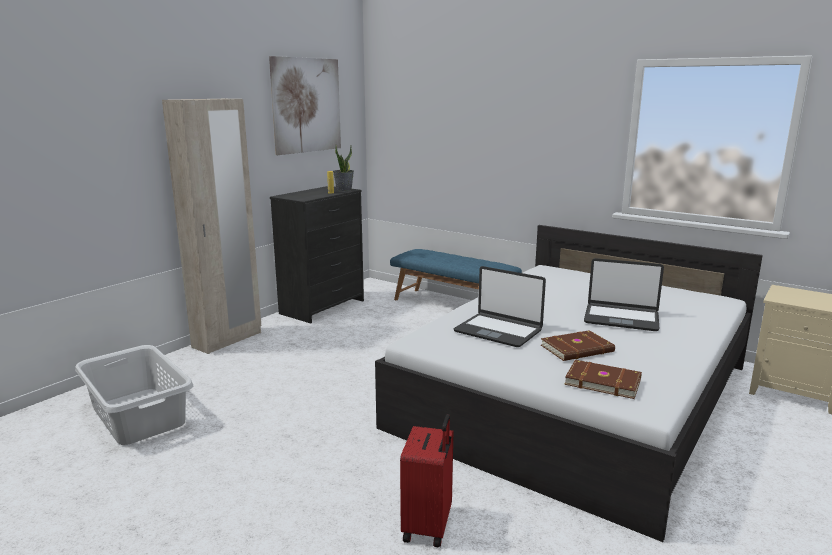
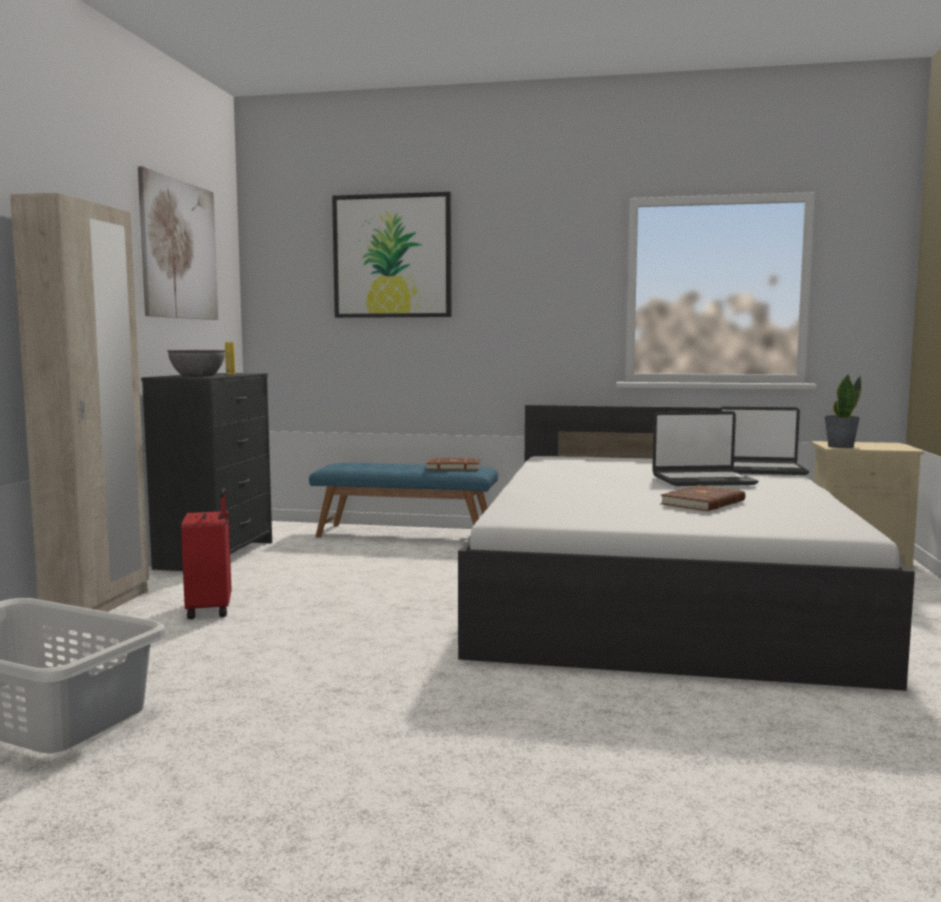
camera: 25 degrees left, 10 degrees down
(306, 195) = (197, 375): none -> grey bowl
(344, 190) = (242, 373): potted plant -> potted plant (840, 446)
(429, 526) = (652, 736): red suitcase -> red suitcase (211, 610)
(458, 102) = (392, 256): none -> picture
(498, 331) = (591, 500): laptop -> laptop (760, 470)
(602, 381) = (775, 519): brown book -> brown book (452, 467)

